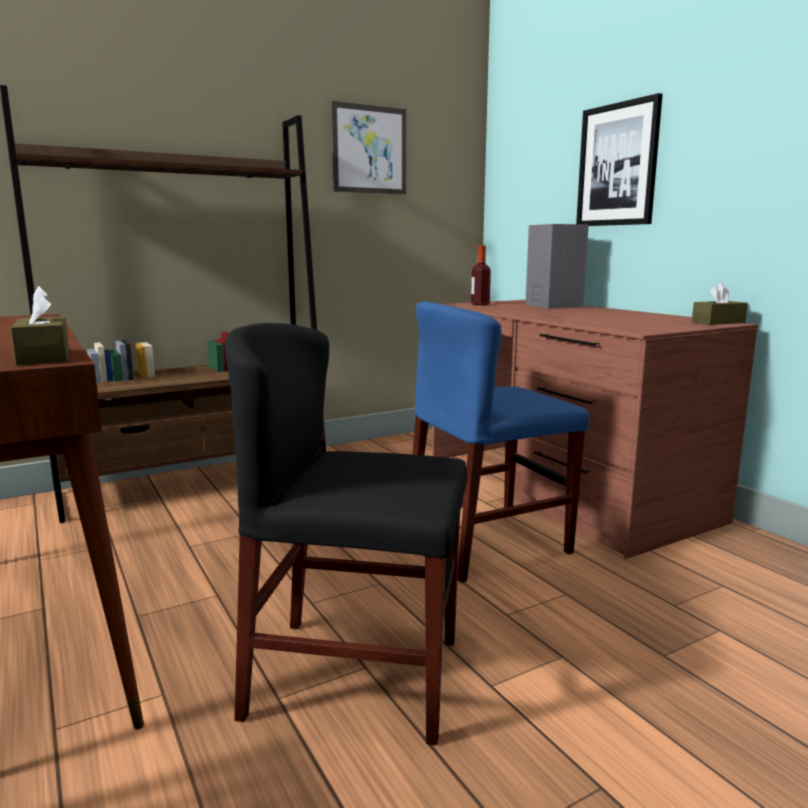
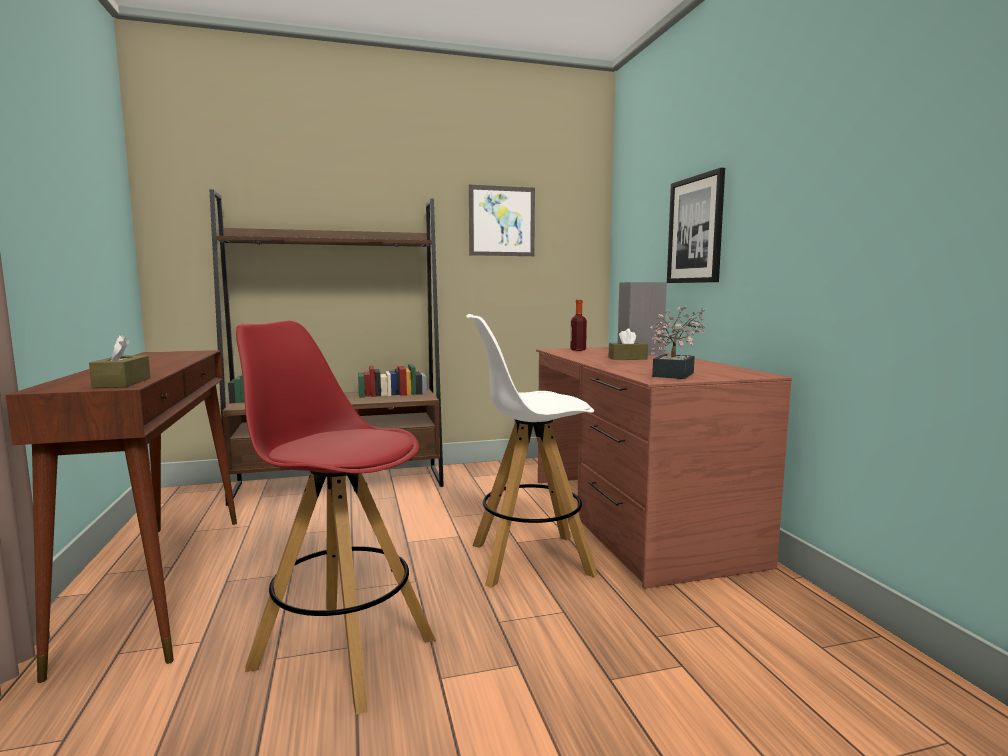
camera: 15 degrees right, 5 degrees down
(355, 677) = (341, 652): black chair -> red stool
(487, 543) = (529, 559): blue chair -> white stool
(644, 324) = (675, 374): none -> potted plant
(718, 322) = (753, 374): brown tissue box -> brown tissue box (627, 358)

